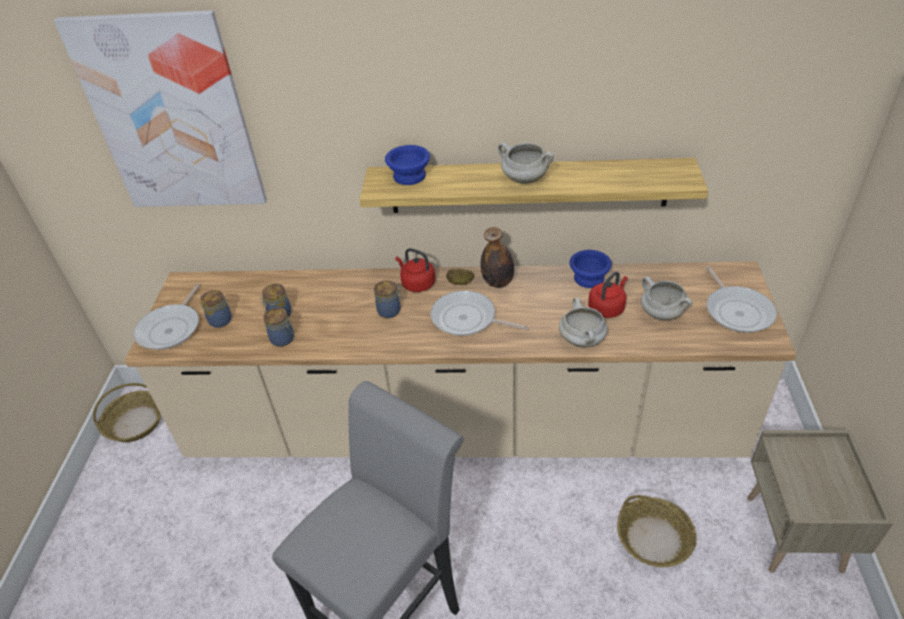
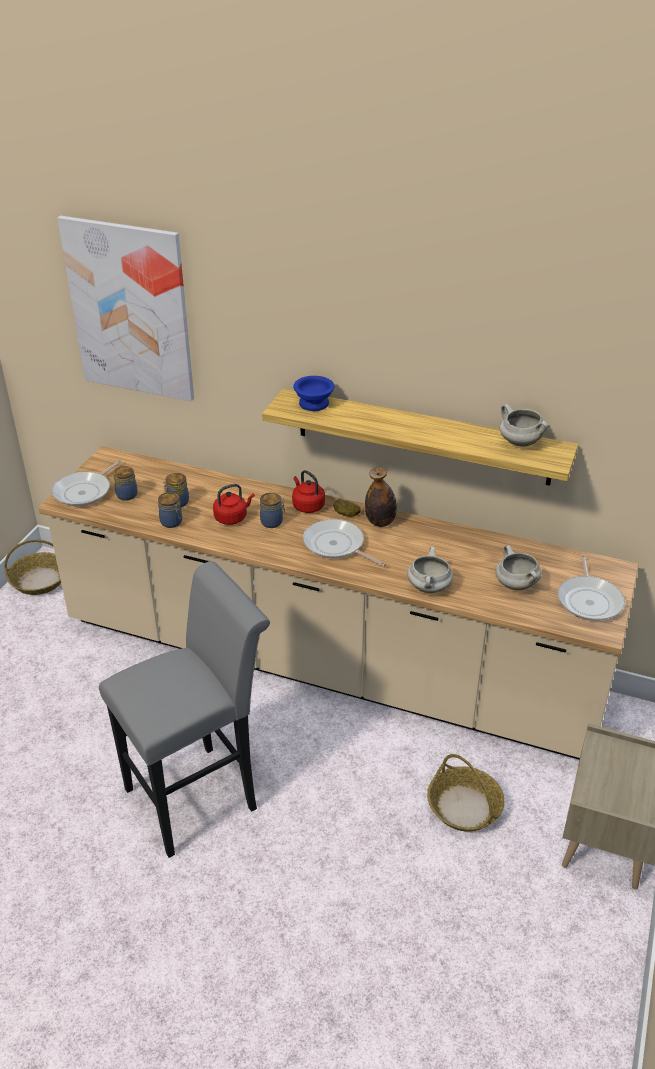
camera: 15 degrees right, 5 degrees down
(524, 180) = (410, 428): white cooking pot -> white cooking pot (519, 442)
(589, 279) = (466, 540): blue bowl -> none
(607, 308) = (468, 567): red kettle -> red kettle (232, 517)

